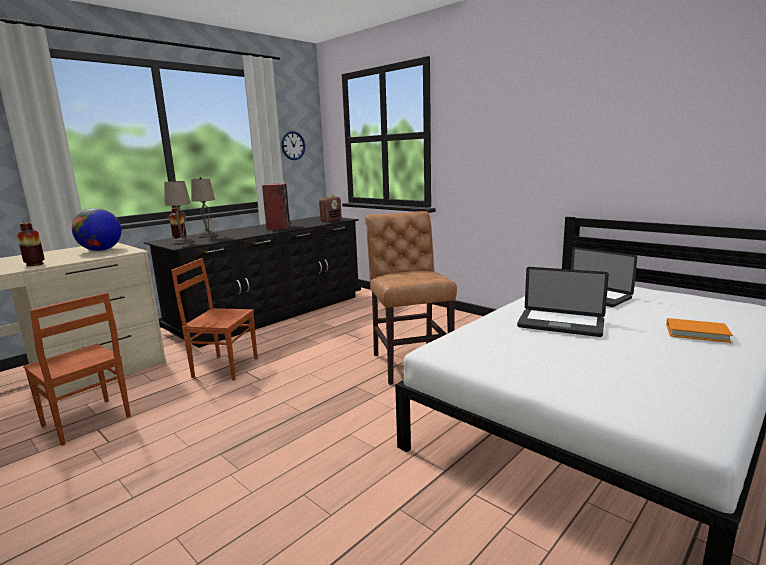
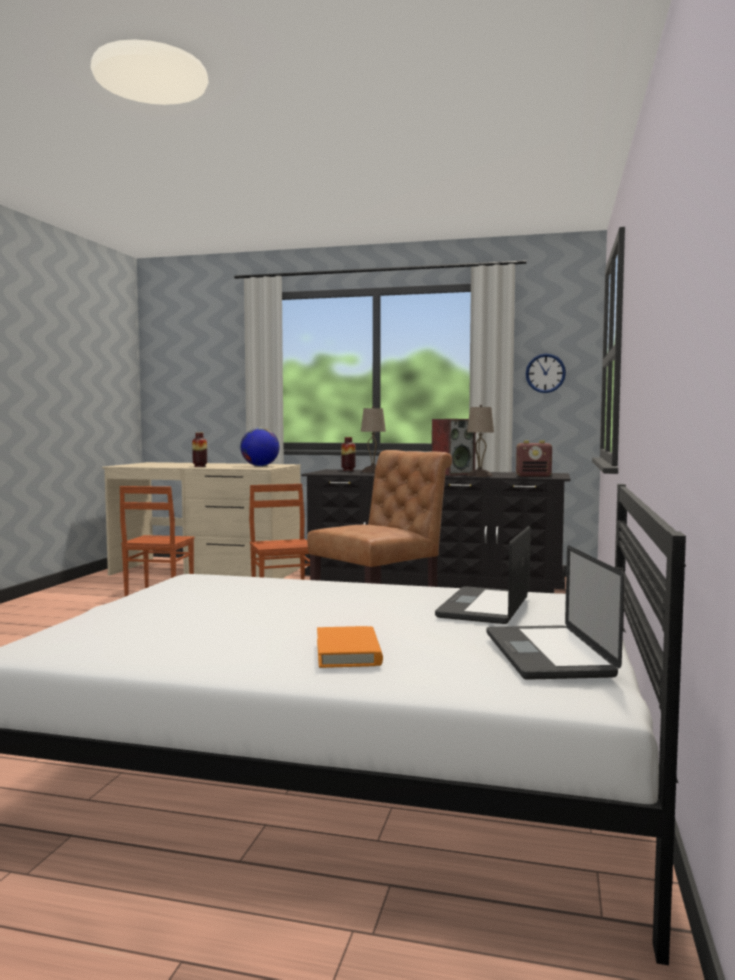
camera: 60 degrees right, 10 degrees down
(183, 242) = (333, 472): beige table lamp -> beige table lamp (479, 475)
(560, 324) = (317, 601): laptop -> laptop (547, 654)

